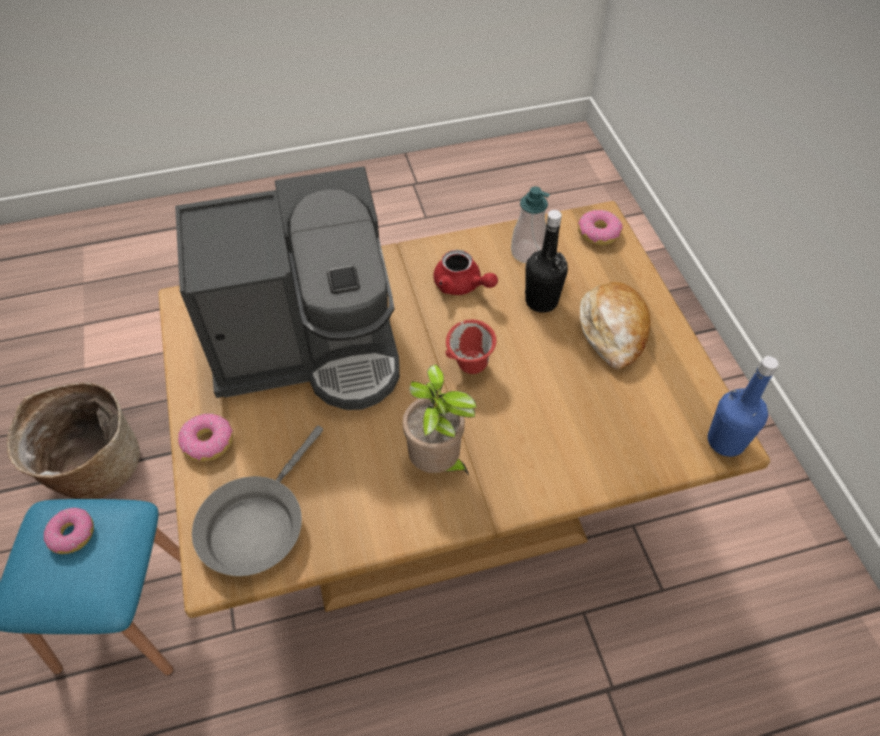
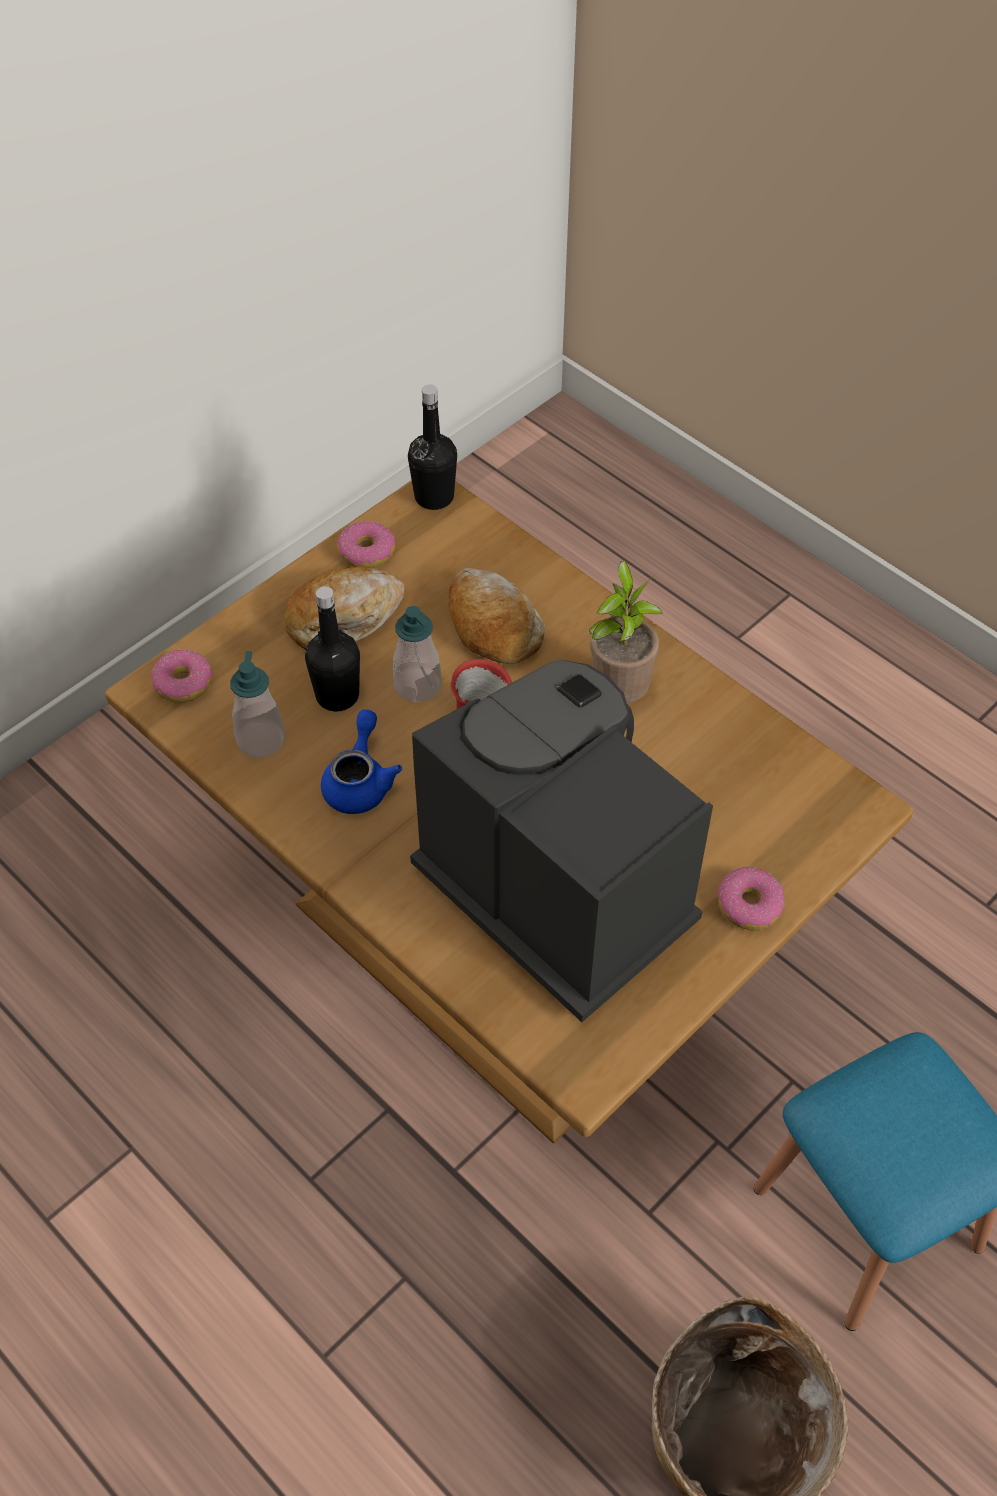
camera: 120 degrees left, 0 degrees up
(72, 534) = (892, 1145): donut -> donut (366, 552)
(257, 524) = (795, 803): grey frying pan -> none
(462, 285) = (360, 781): red teapot -> blue teapot
(523, 346) = (417, 685): none -> soap dispenser
(555, 415) = (492, 626): none -> bread
(725, 441) = (434, 497): blue bottle -> black bottle

